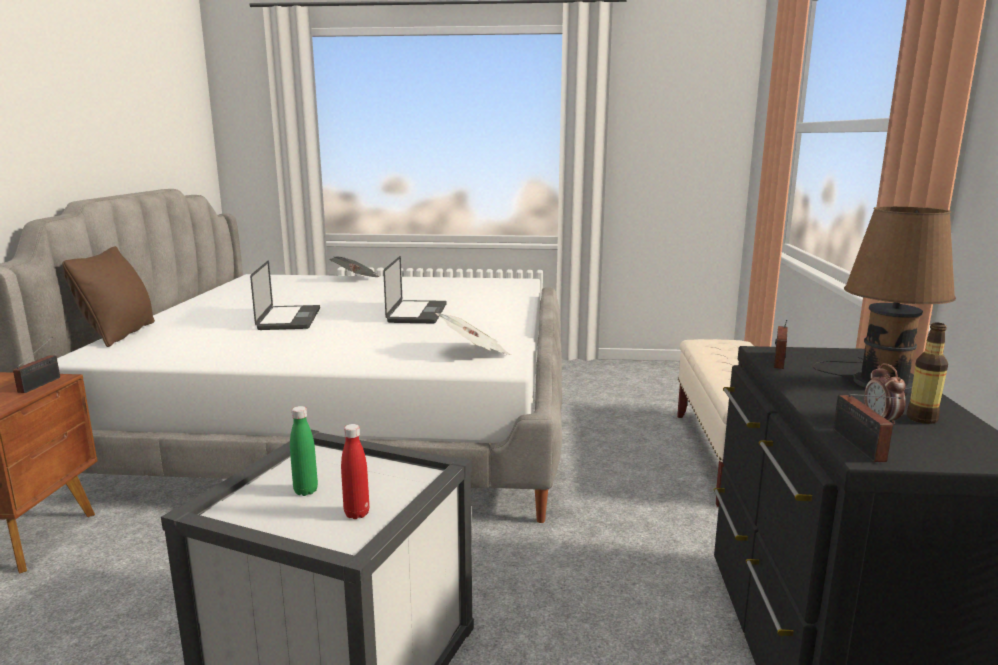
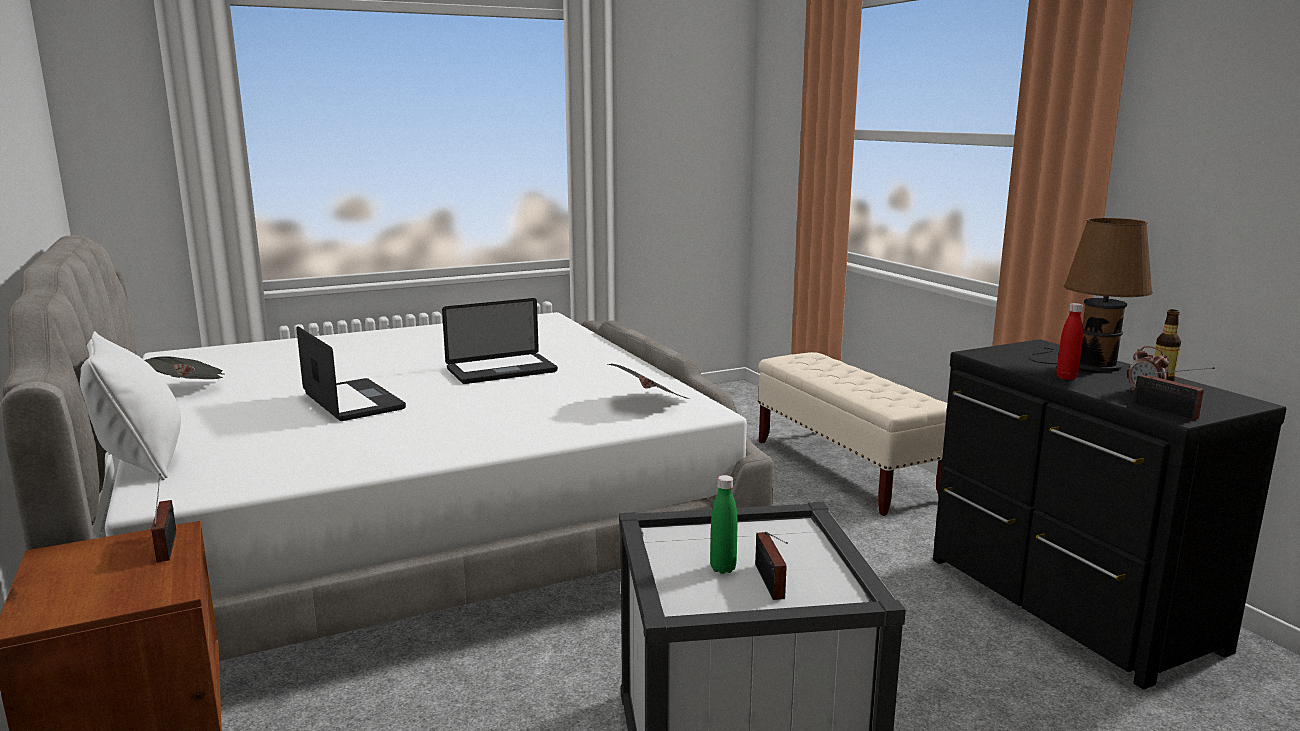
camera: 30 degrees left, 0 degrees up
(119, 334) = (139, 461): brown pillow -> white pillow
(356, 280) = (337, 341): newspaper -> newspaper (188, 389)
(357, 514) = (805, 572): red bottle -> red bottle (1066, 377)
(417, 313) = (501, 370): laptop -> laptop turned 90 degrees clockwise
(778, 361) = (1002, 360): radio -> radio (769, 583)

